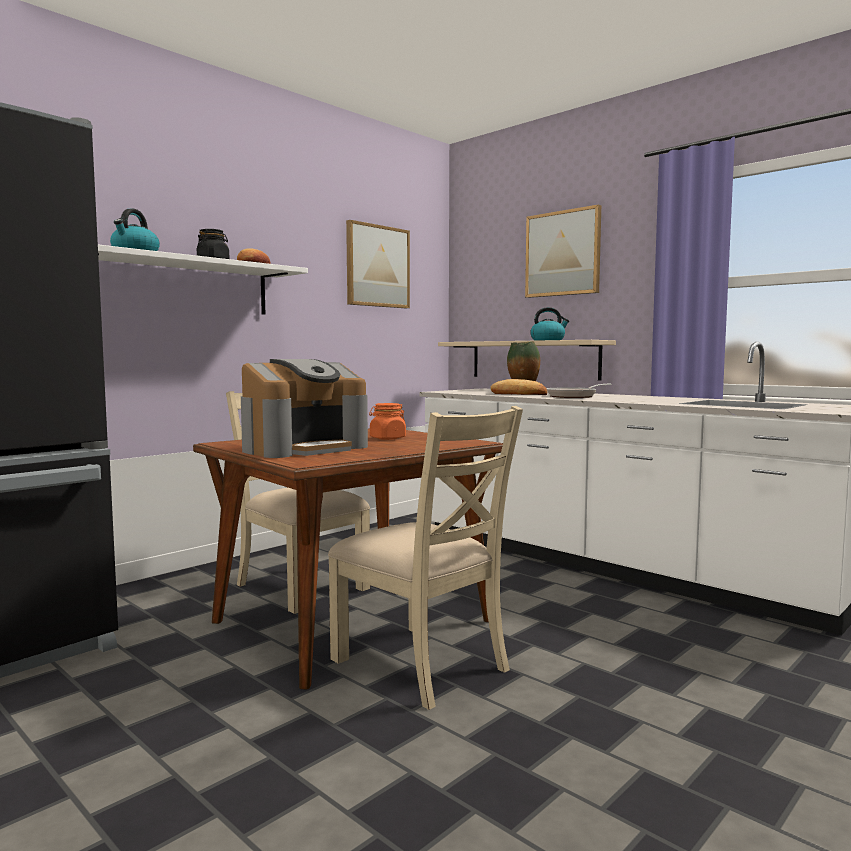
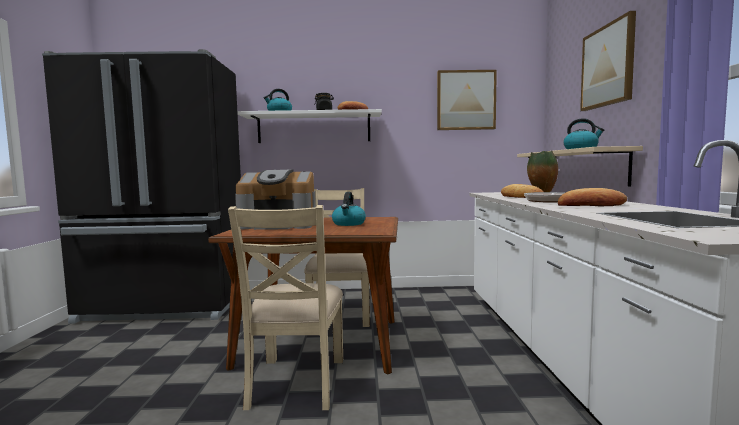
camera: 45 degrees right, 0 degrees up
(387, 438) = (349, 224): orange jar -> kettle
(631, 398) = (591, 205): none -> bread

